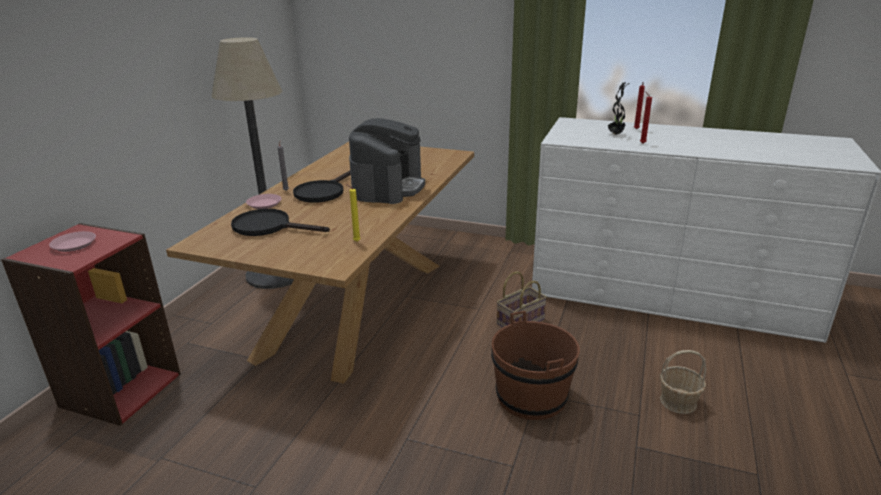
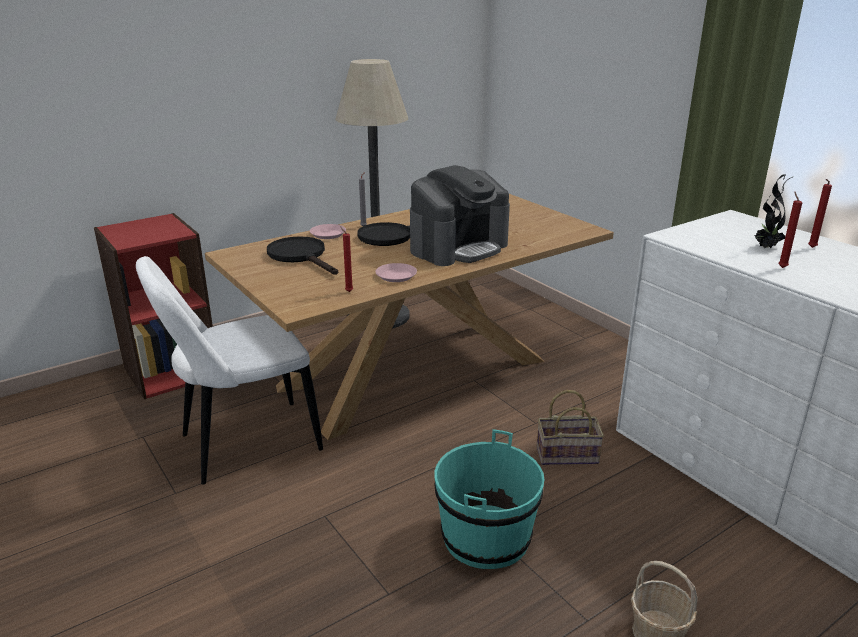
camera: 35 degrees right, 0 degrees up
(74, 244) = (146, 229): pink plate -> pink plate (396, 276)
(273, 418) = (243, 444): none -> white chair
(355, 241) = (348, 291): yellow candle -> red candle
(531, 396) = (486, 537): brown bucket -> turquoise bucket

